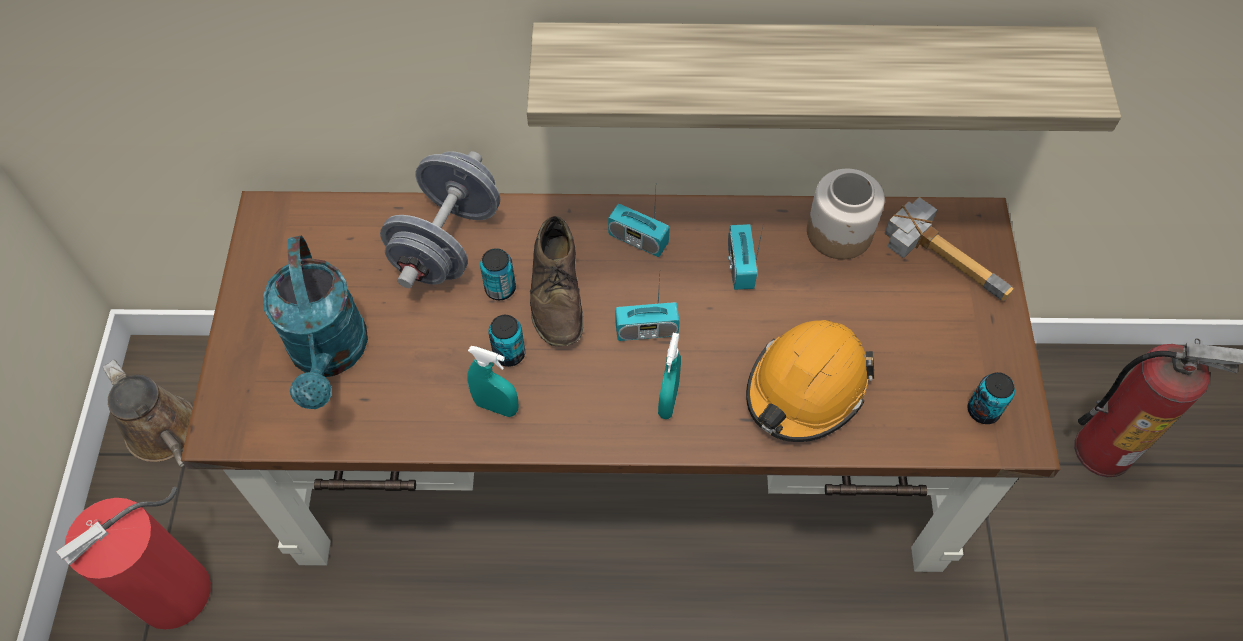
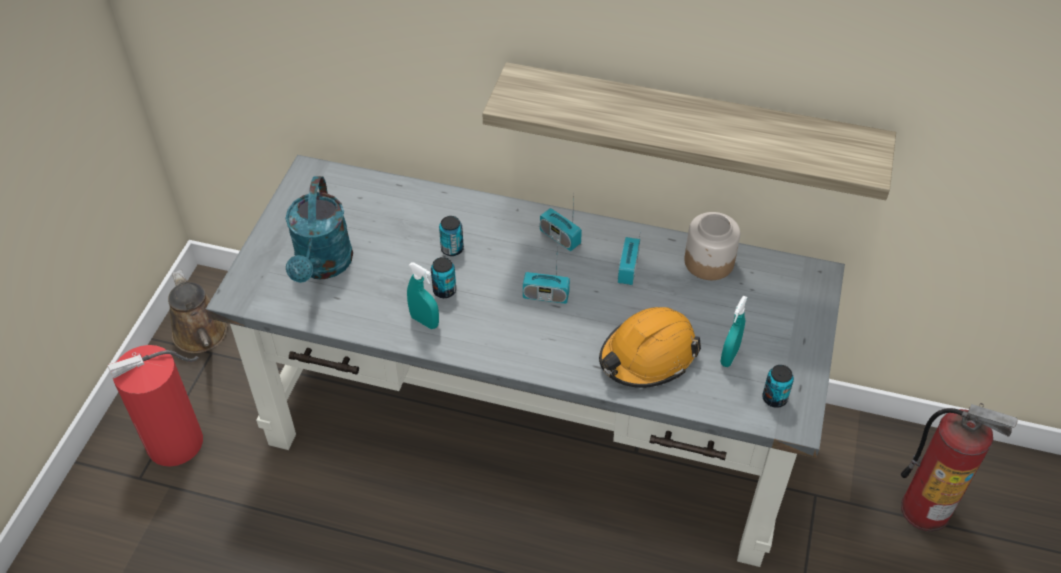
camera: 15 degrees right, 10 degrees down
(447, 243) = (425, 213): grey dumbbell -> none
(557, 292) = (491, 259): brown shoe -> none
(624, 455) = (533, 425): brown desk -> grey desk
(668, 401) = (545, 343): turquoise spray bottle -> turquoise spray bottle (729, 356)
(948, 254) = (786, 292): hammer -> none

